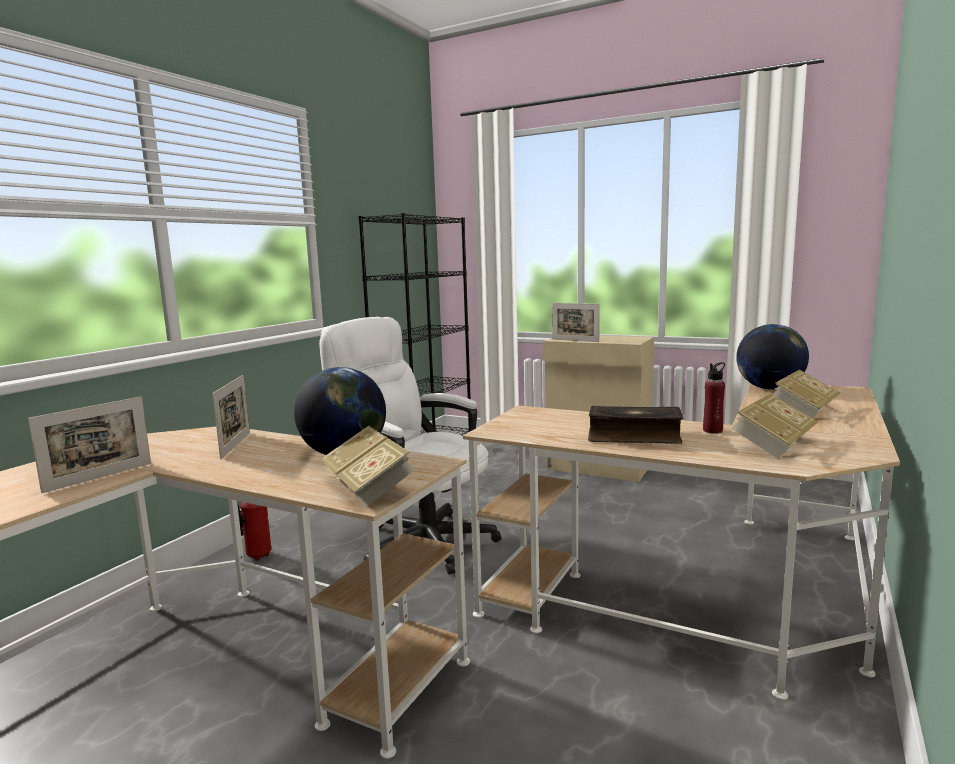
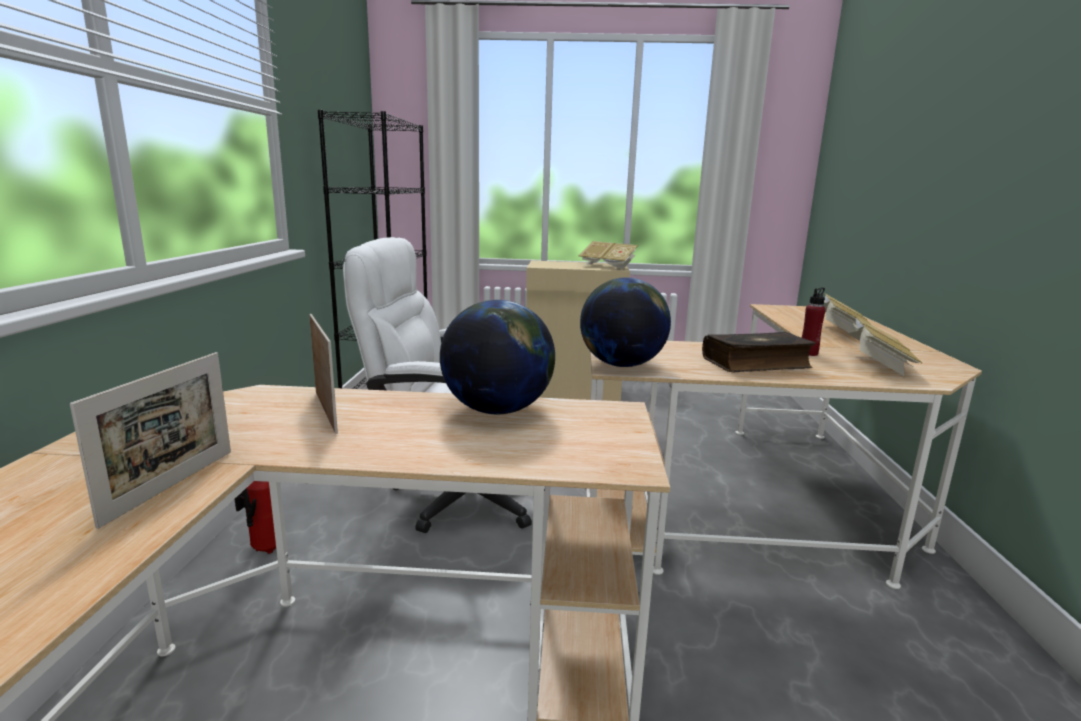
camera: 25 degrees left, 5 degrees up
(368, 487) = (600, 450): book -> book (607, 266)
(575, 340) = (559, 267): picture frame -> none
(769, 388) = (777, 311): globe -> globe (621, 364)

